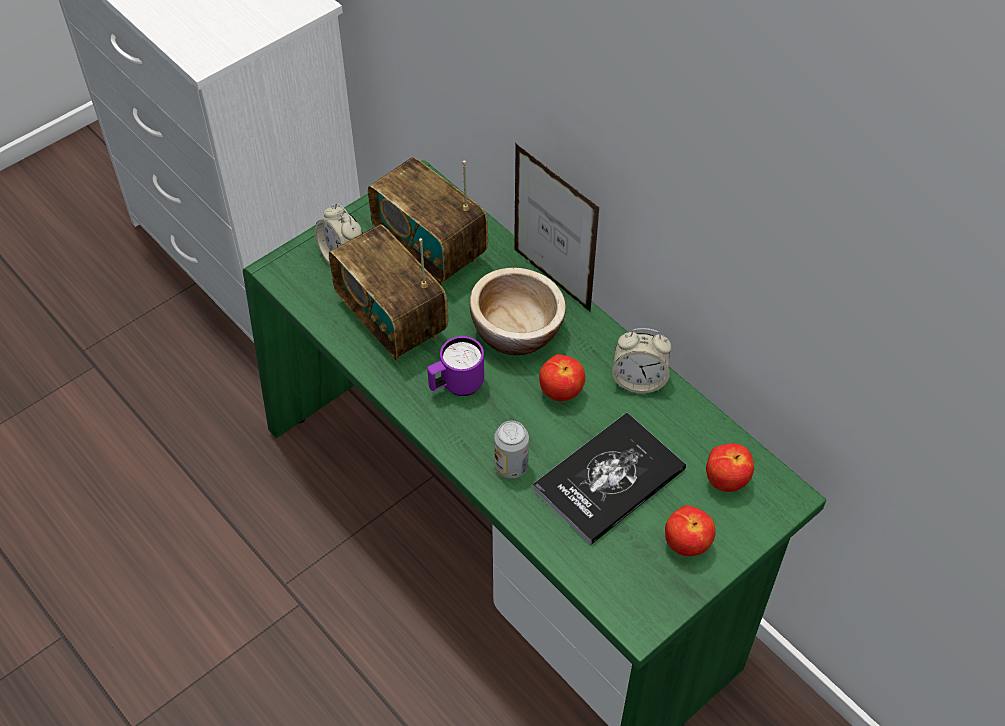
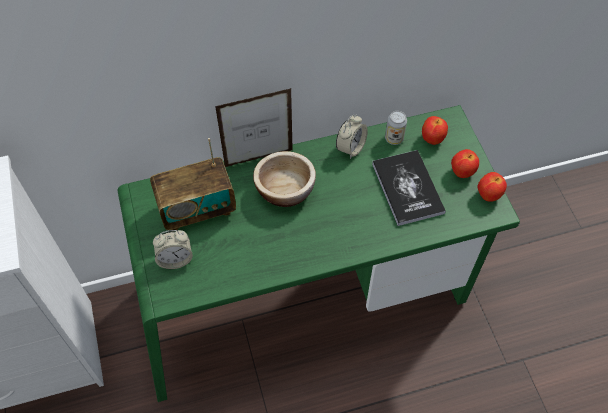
camera: 65 degrees left, 5 degrees up
(392, 319) = (240, 250): radio -> none
(456, 386) = (308, 235): purple mug -> none
(511, 466) = (378, 230): can -> can (394, 138)
(561, 392) = (340, 186): apple -> apple (488, 195)

